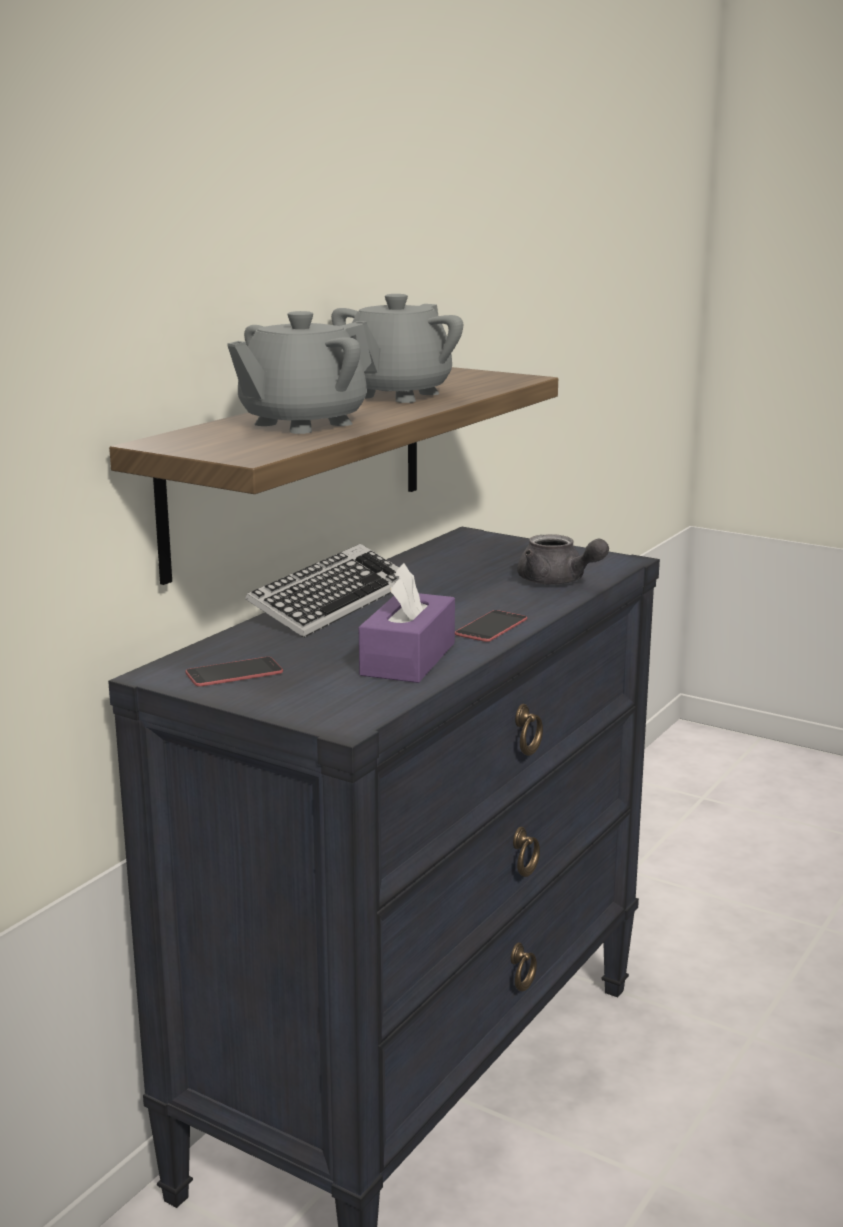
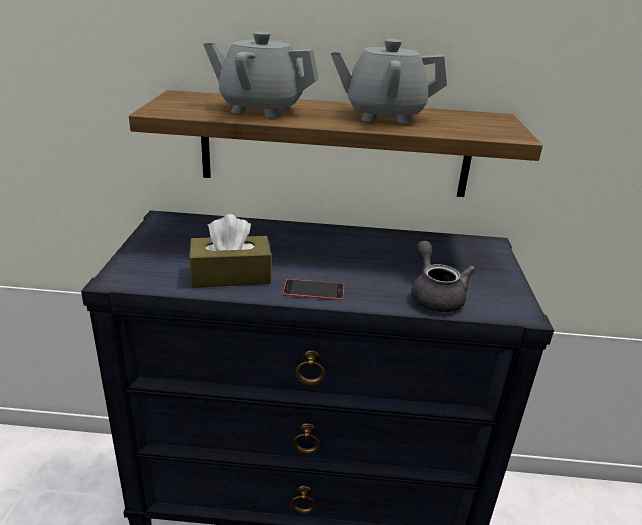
camera: 60 degrees right, 10 degrees up
(234, 673) = (176, 234): phone -> none
(332, 602) = (309, 232): keyboard -> none
(408, 659) = (231, 275): purple tissue box -> brown tissue box
(557, 582) = (435, 295): grey teapot -> grey teapot turned 150 degrees clockwise

